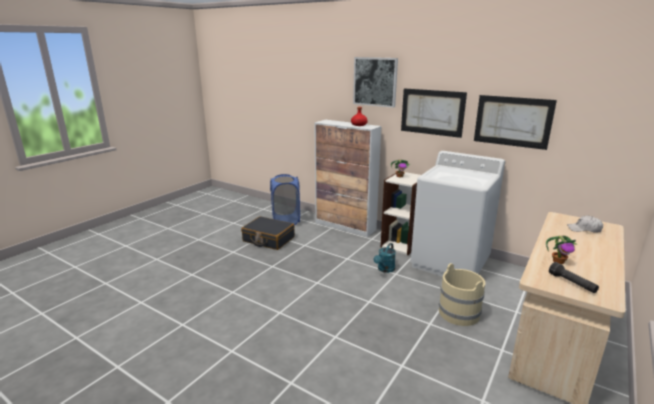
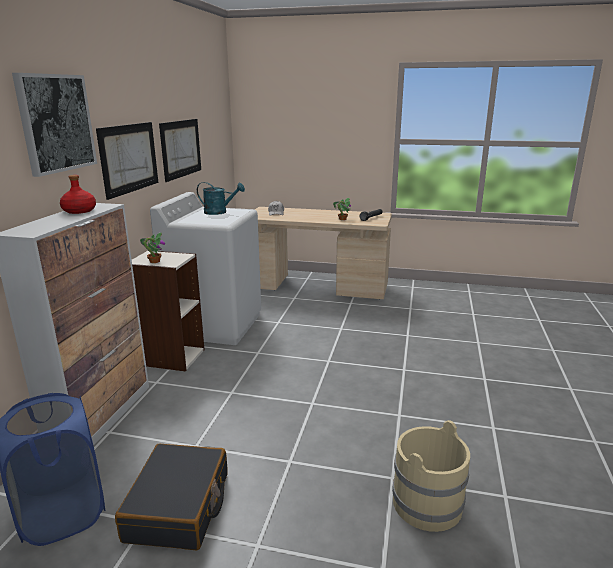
camera: 110 degrees left, 0 degrees up
(385, 269) = (251, 360): turquoise watering can -> turquoise watering can (219, 212)
(459, 313) = (314, 318): beige bucket -> beige bucket (427, 503)

